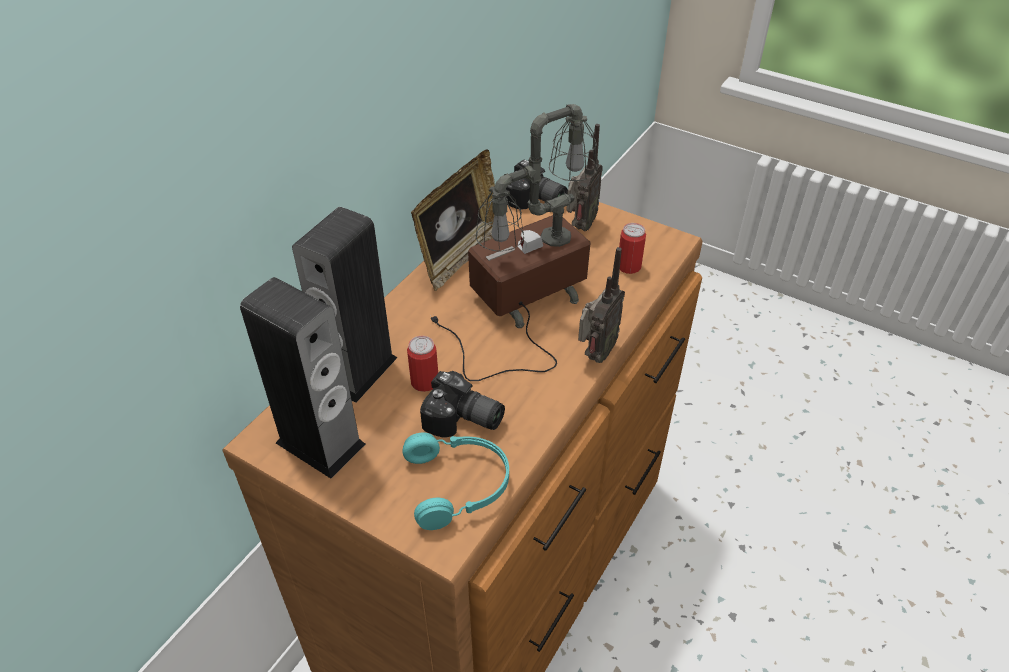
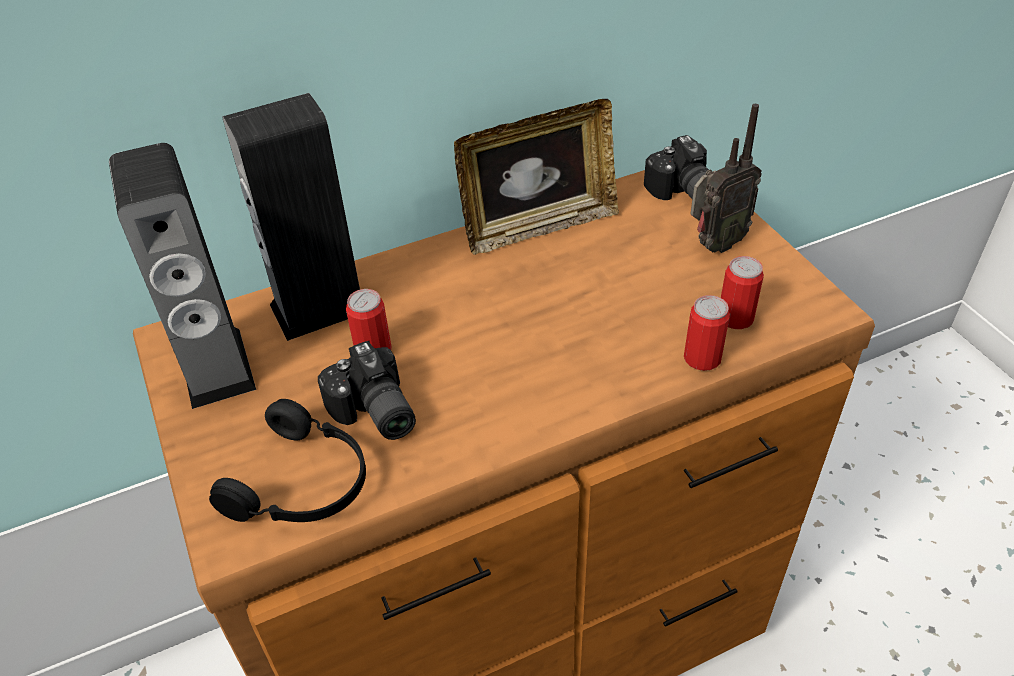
camera: 35 degrees right, 0 degrees up
(459, 485) = (303, 483): turquoise headphones -> black headphones
(520, 306) = (555, 311): table lamp -> none
(595, 355) = (593, 409): radio -> none
(630, 298) = (702, 358): none -> can

